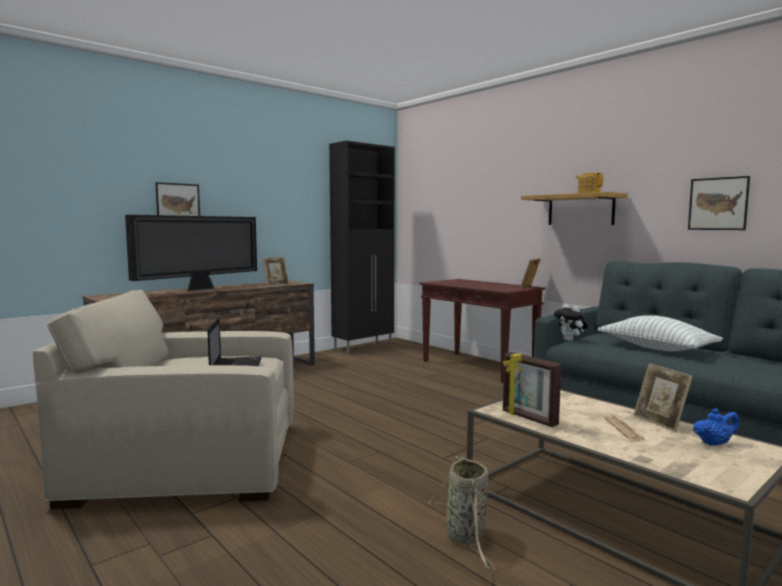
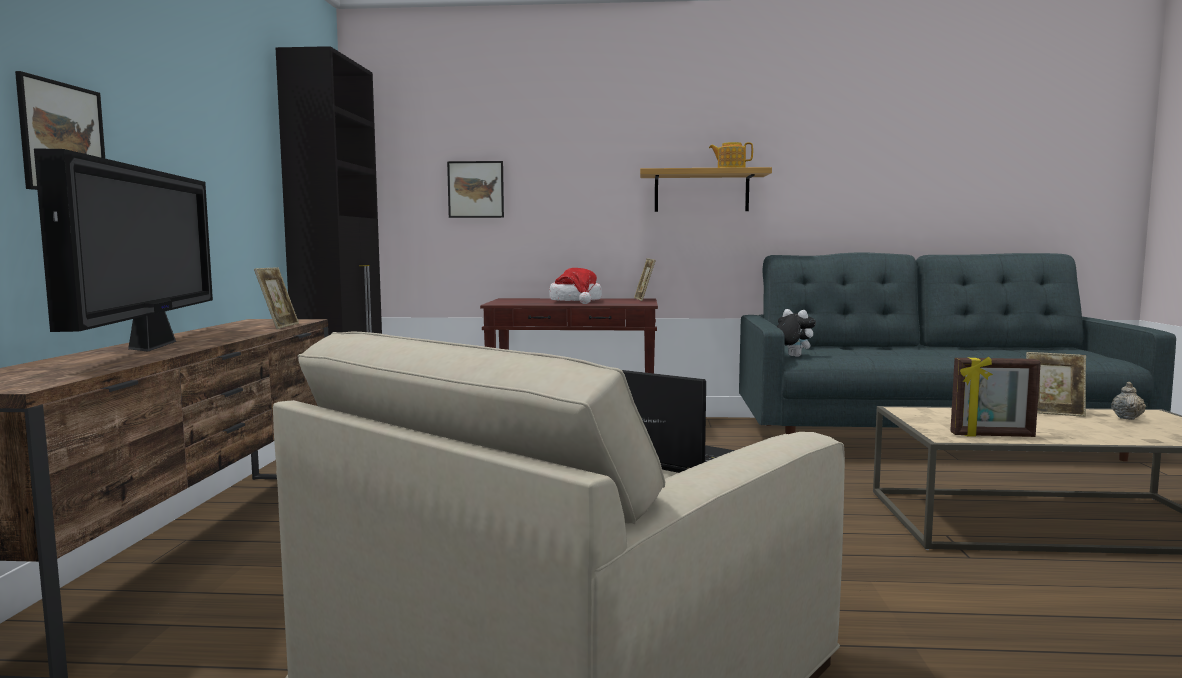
camera: 45 degrees left, 0 degrees up
(466, 537) = (1054, 593): basket -> none
(480, 285) = (576, 301): none -> hat
(570, 340) = (792, 356): plush toy -> plush toy turned 150 degrees counterclockwise
(624, 429) = (1062, 424): newspaper -> none
(656, 348) = (875, 351): pillow -> none
(714, 443) = (1127, 418): blue teapot -> beige teapot
(718, 204) = (868, 187): picture -> picture (476, 189)

